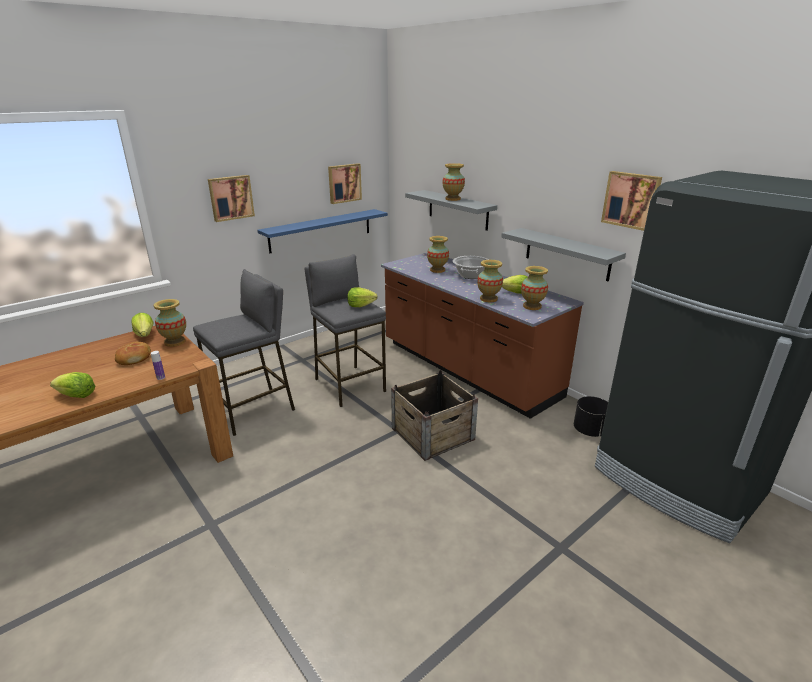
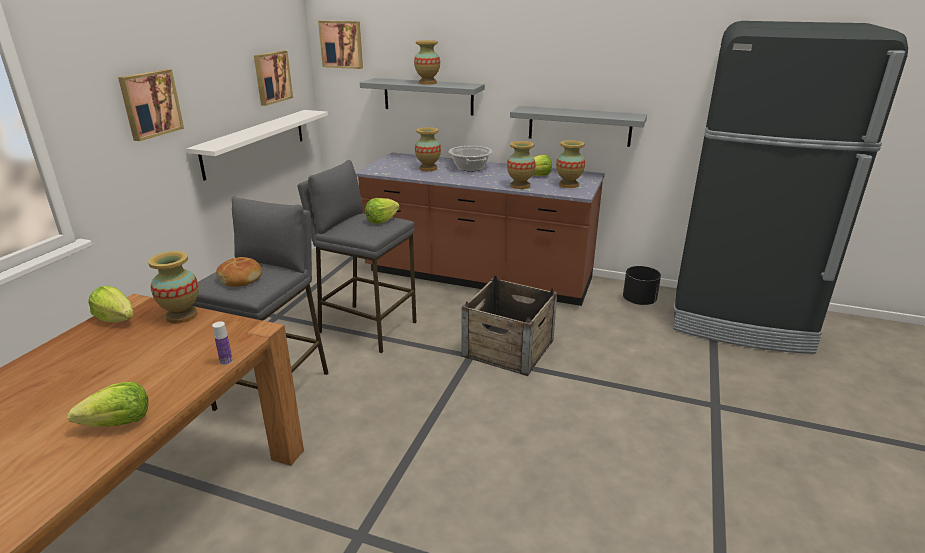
camera: 30 degrees left, 0 degrees up
(134, 358) = (145, 351): bread -> bread (241, 278)
(321, 230) = (255, 142): blue shelf -> white shelf
(631, 200) = (649, 59): picture -> picture (342, 44)

